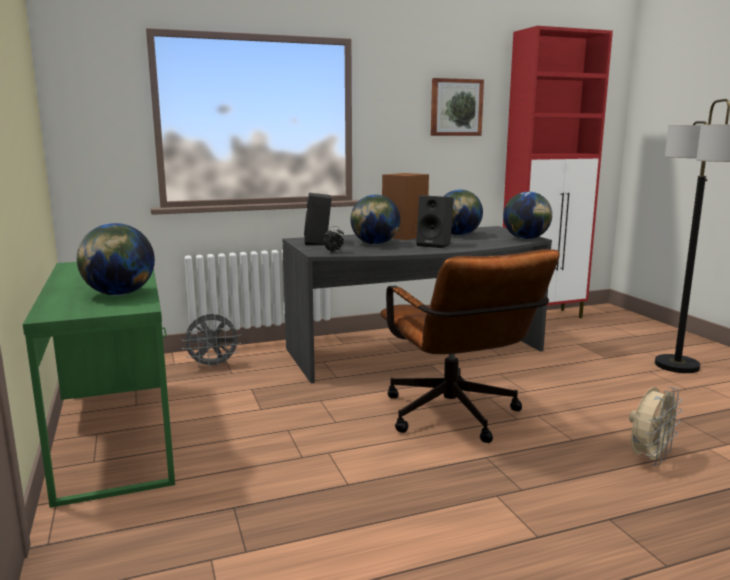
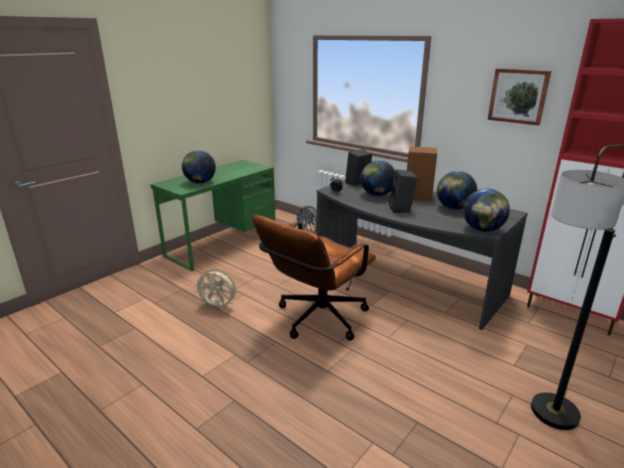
camera: 60 degrees right, 10 degrees up
(649, 458) = (328, 410): beige fan -> beige fan (218, 306)

